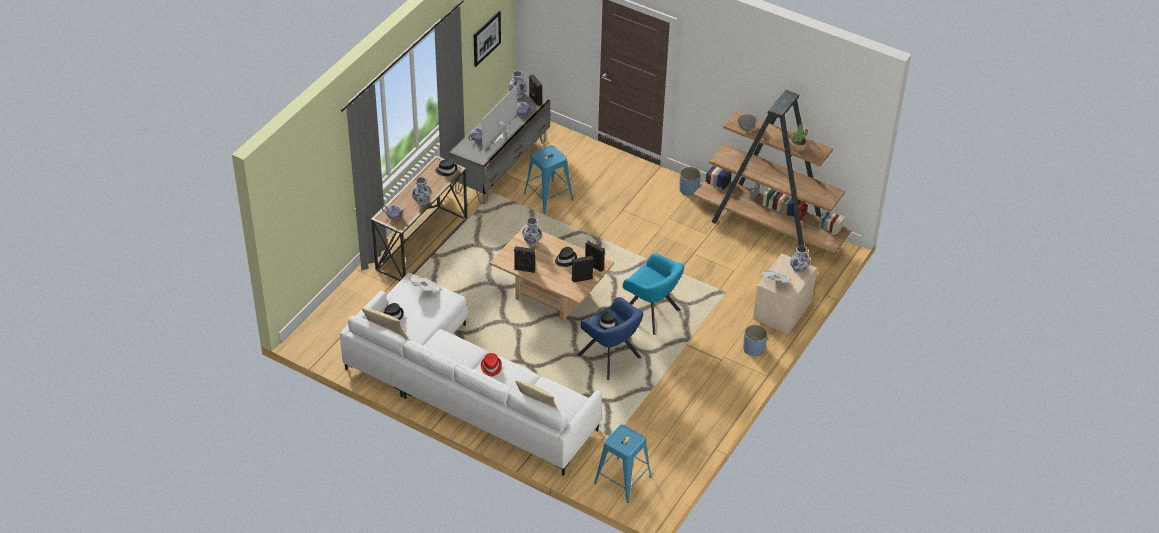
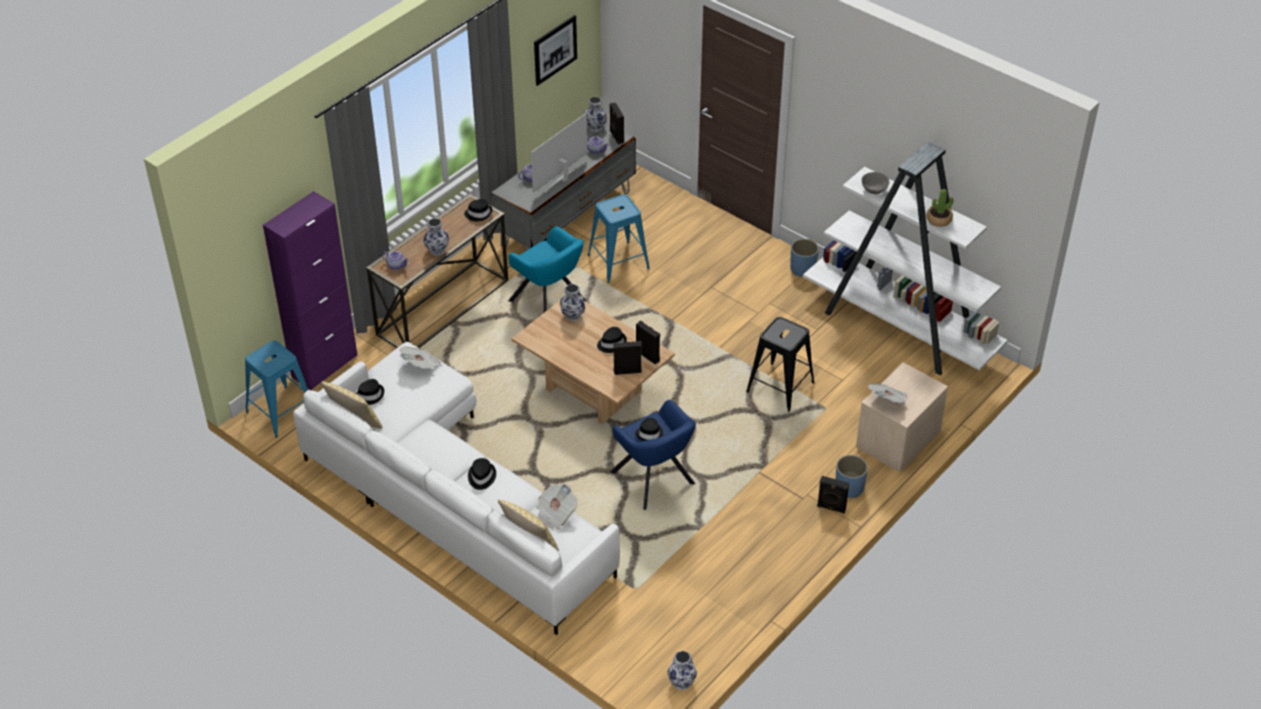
camera: 10 degrees right, 0 degrees up
(342, 297) = (324, 366): none -> purple cabinet
(491, 367) = (481, 477): red hat -> black hat
(524, 270) = (554, 352): black speaker -> black speaker (831, 508)
(551, 389) = (554, 515): none -> newspaper
(622, 480) = (635, 650): blue stool -> blue stool (281, 411)
(651, 314) = (721, 426): turquoise armchair -> turquoise armchair (549, 303)
(689, 280) = (780, 387): none -> black stool
(770, 228) = (901, 328): brown bookcase -> white bookcase
(799, 269) = (922, 386): vase -> vase (682, 682)

